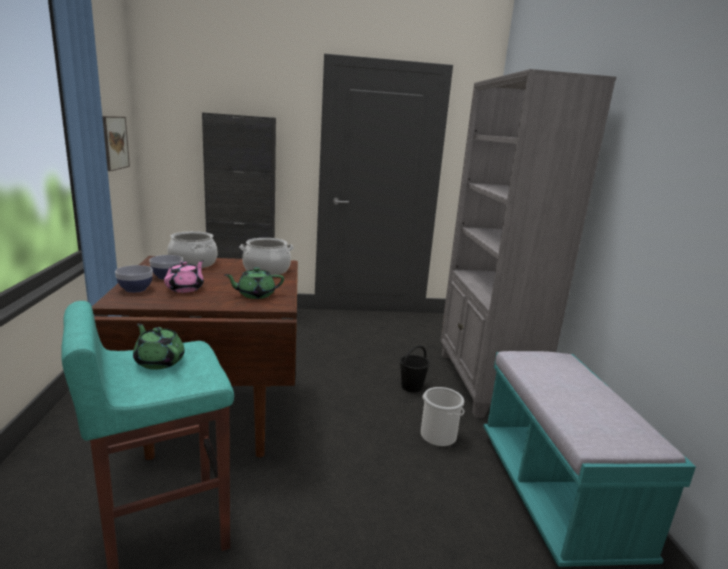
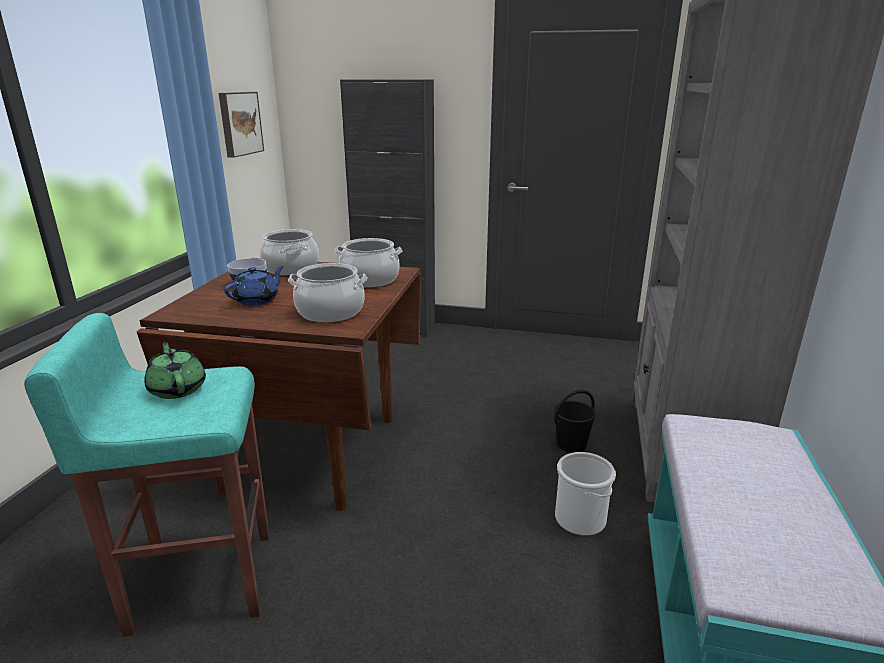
camera: 20 degrees right, 5 degrees up
(135, 289) = (204, 298): bowl -> none
(185, 288) = (257, 300): pink teapot -> blue teapot
(255, 295) = (330, 312): green teapot -> cooking pot

